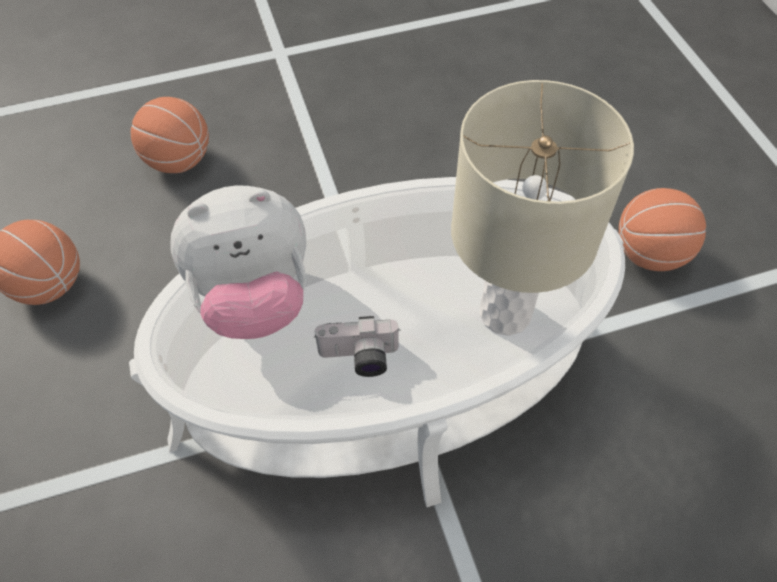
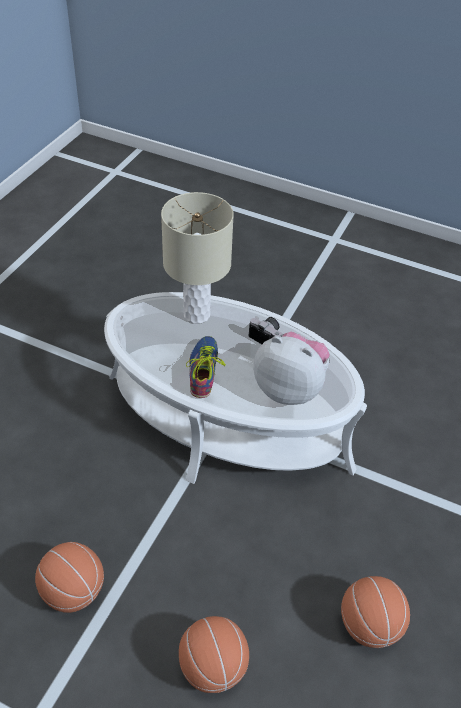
camera: 140 degrees left, 10 degrees down
(392, 236) = (203, 370): none -> shoe
(650, 253) = (40, 379): basketball -> basketball (73, 591)

